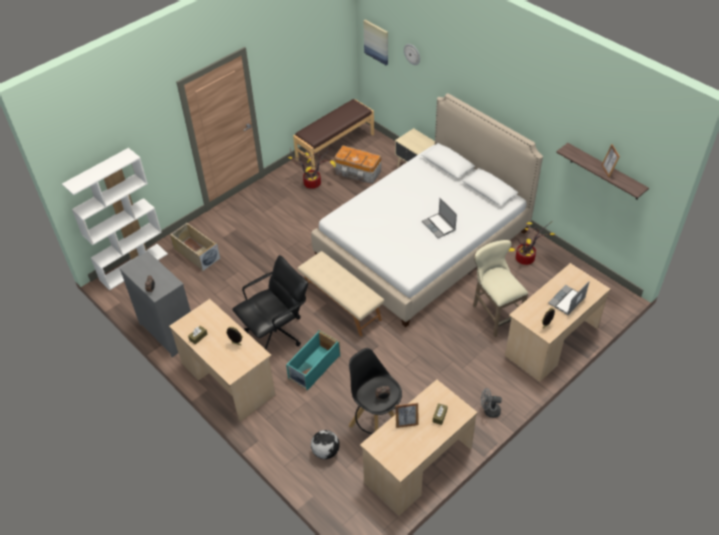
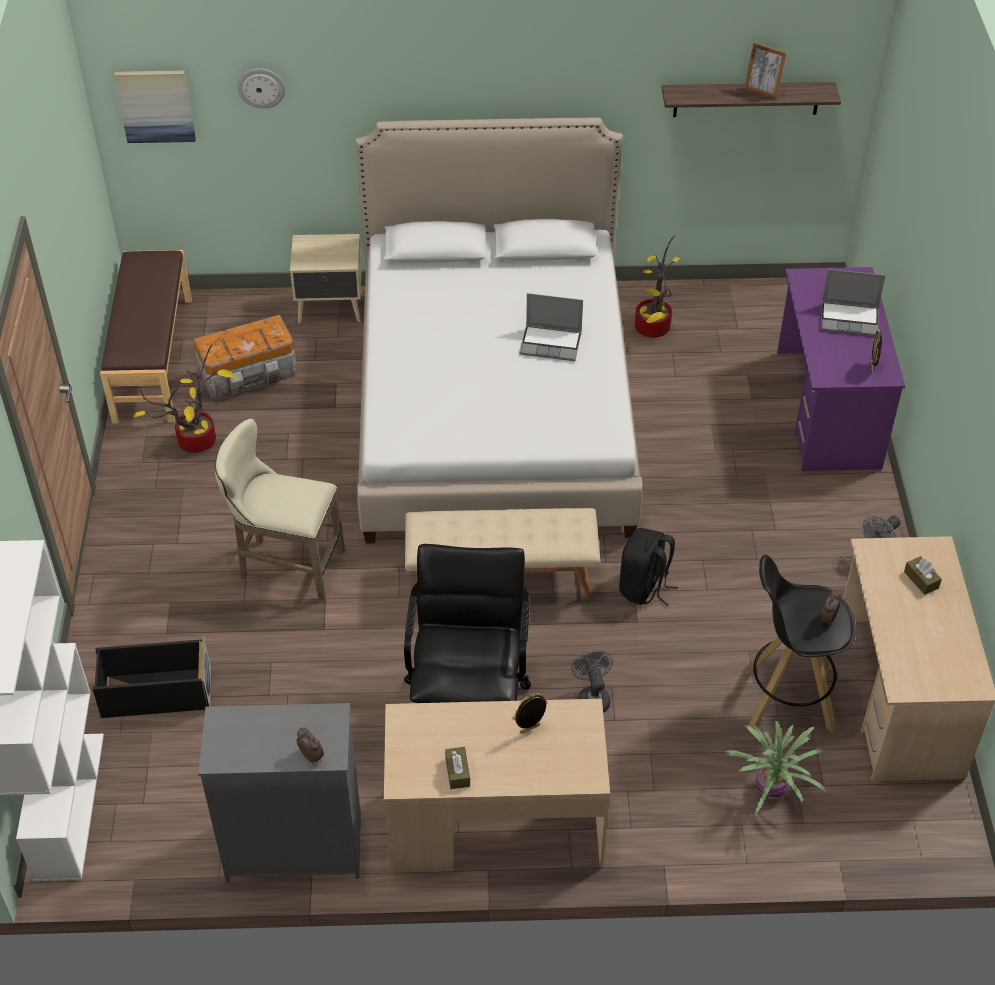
camera: 50 degrees left, 0 degrees up
(196, 253) = (155, 693): beige storage box -> black storage box
(314, 367) = (592, 697): turquoise storage box -> grey fan
(325, 451) = (769, 790): globe -> potted plant
(384, 347) = (644, 587): none -> black backpack
(406, 423) = (900, 624): picture frame -> none
(494, 313) = (715, 427): beige stool -> beige stool (286, 565)
(551, 342) = (827, 409): beige desk -> purple desk
(567, 301) = (850, 319): laptop -> laptop turned 75 degrees counterclockwise

